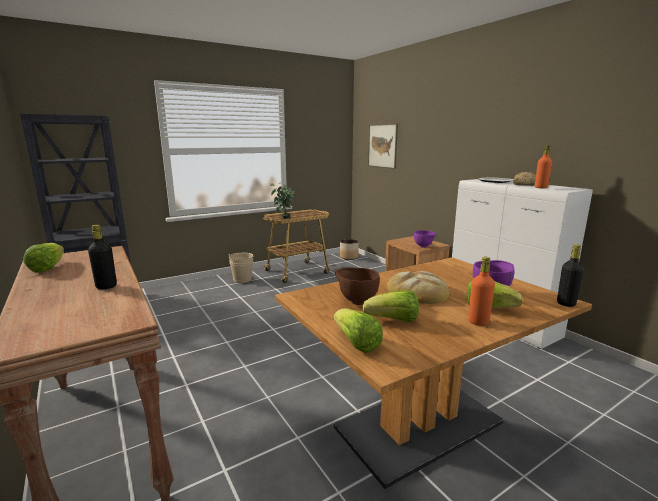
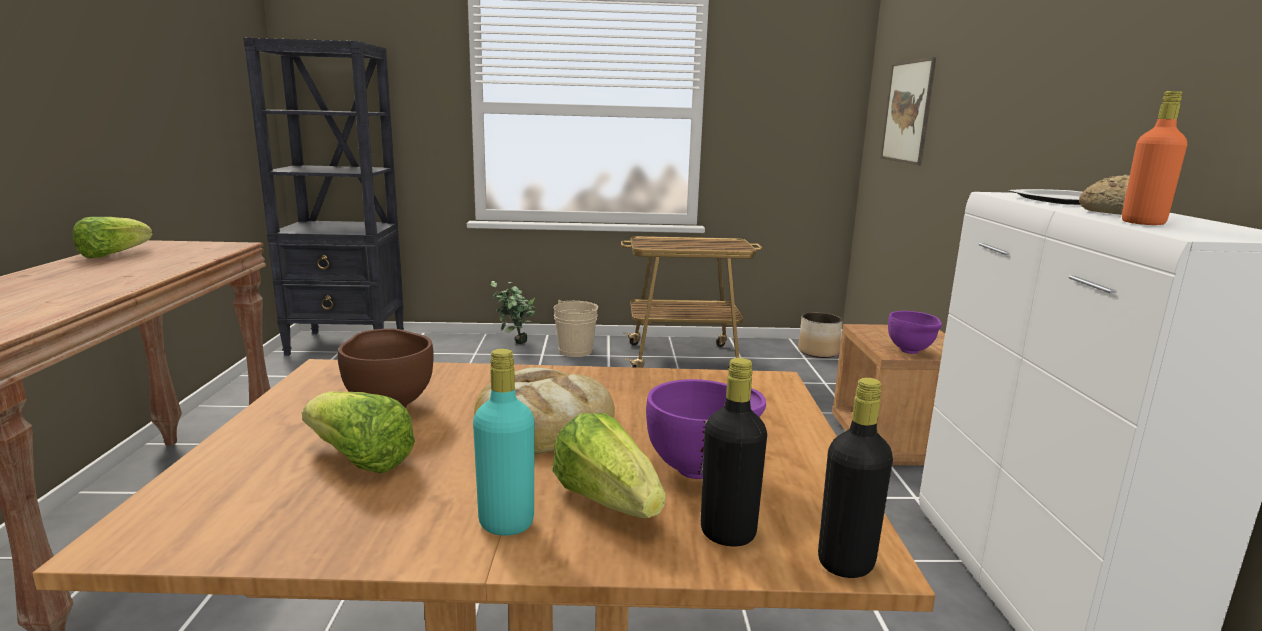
camera: 30 degrees right, 0 degrees up
(106, 286) = (90, 289): black bottle -> black bottle (728, 533)
(284, 219) = (652, 248): potted plant -> potted plant (514, 344)
(356, 343) = (200, 478): lettuce -> none
(478, 322) = (506, 523): orange bottle -> turquoise bottle

